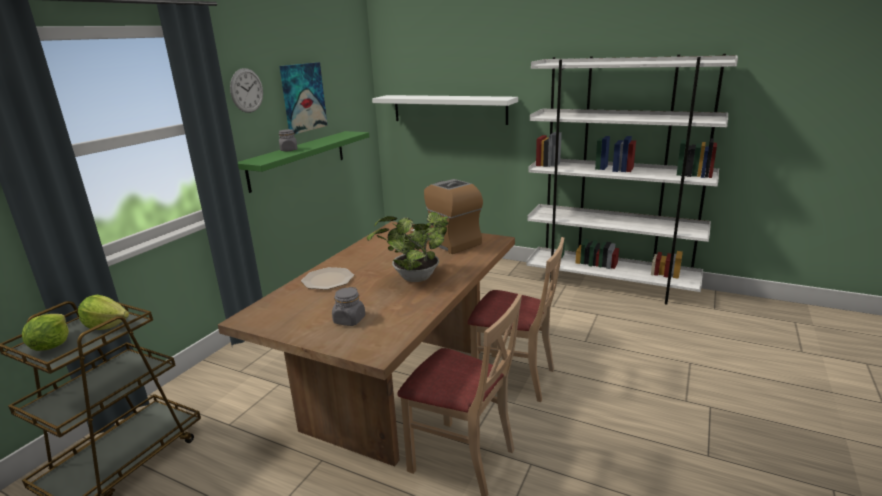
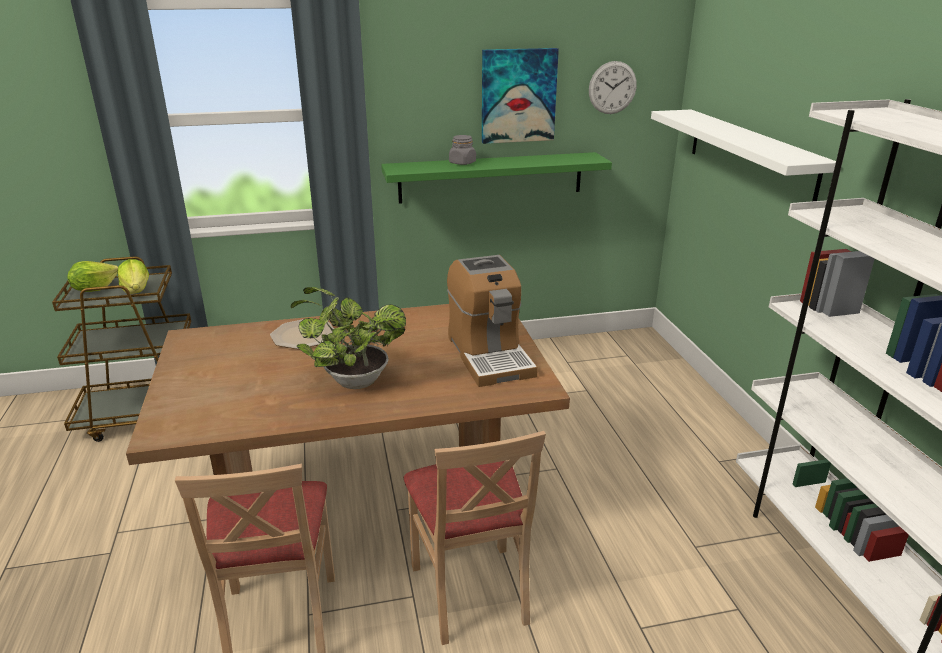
camera: 50 degrees right, 5 degrees up
(246, 90) = (419, 78): wall clock -> wall clock (612, 87)
(349, 320) = (219, 388): grey jar -> none
(446, 240) = (489, 355): coffee machine -> coffee machine turned 150 degrees clockwise

